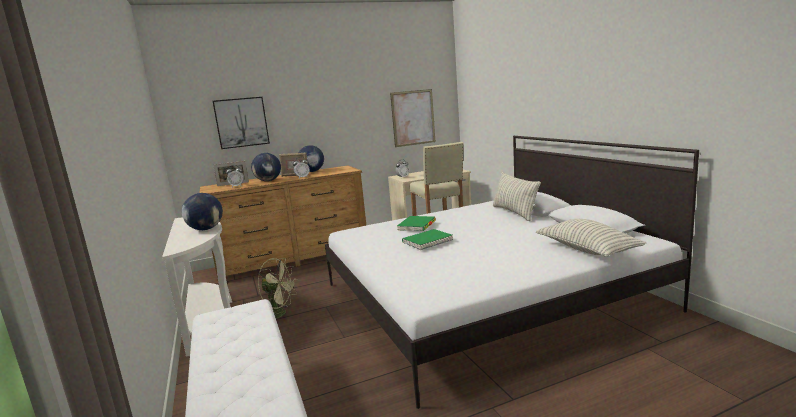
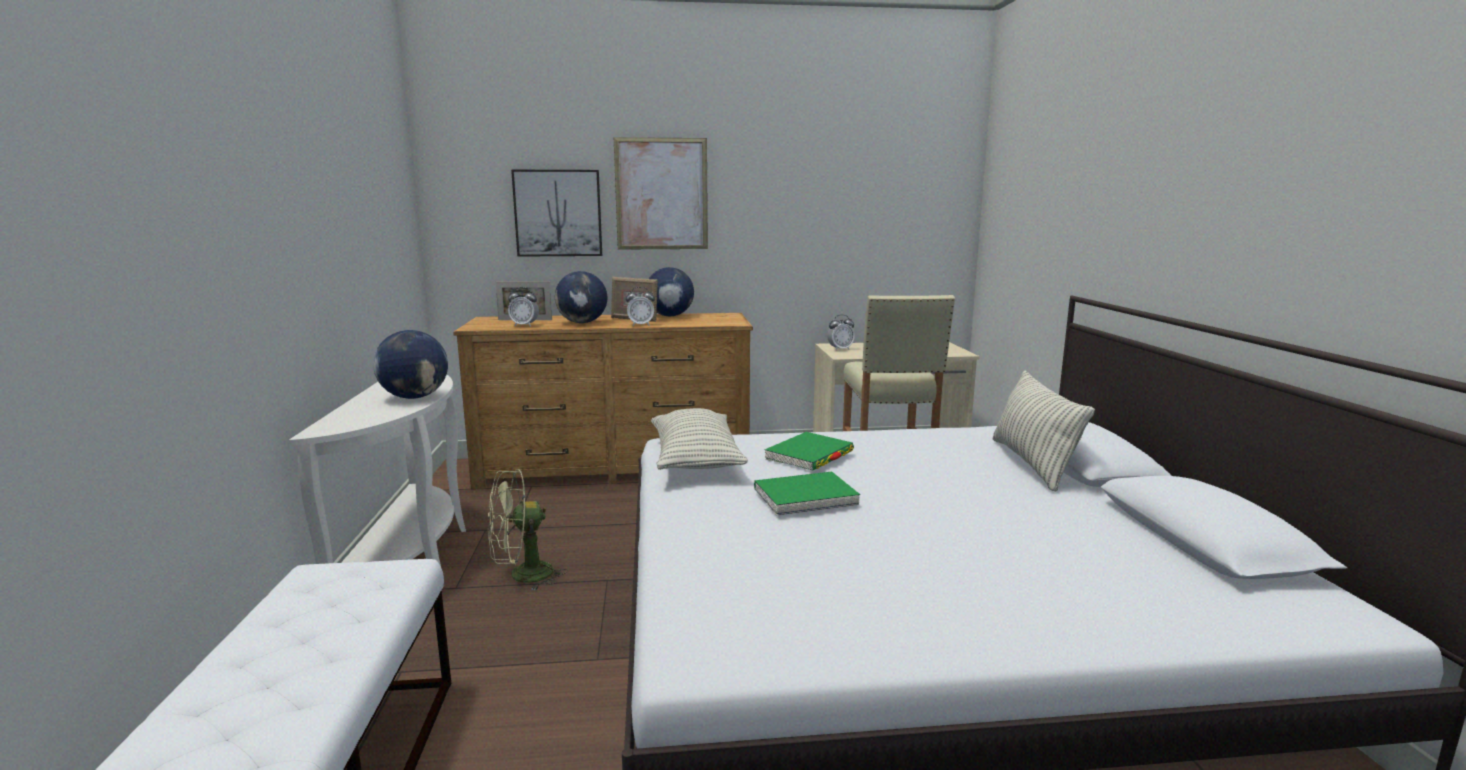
camera: 15 degrees right, 0 degrees up
(280, 314) = (522, 576): green fan -> green fan turned 120 degrees clockwise
(413, 118) = (882, 237): picture -> picture (661, 194)
(587, 250) = (1160, 604): pillow -> pillow (695, 460)

